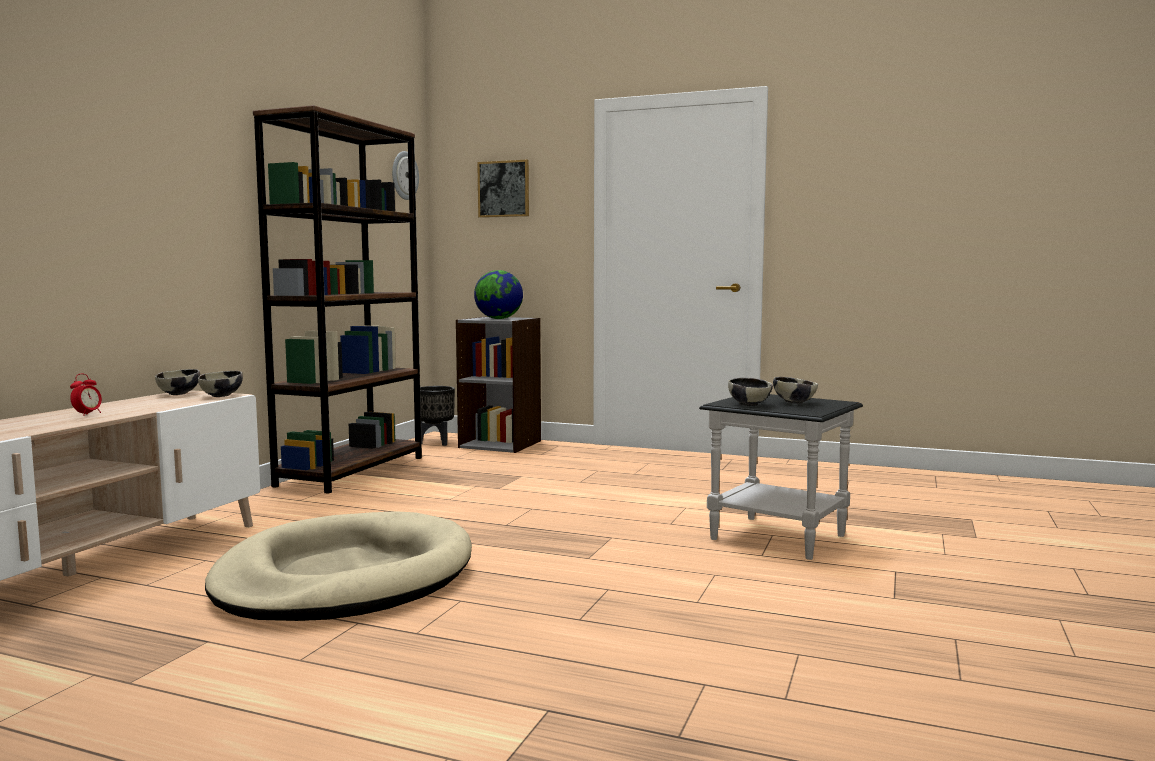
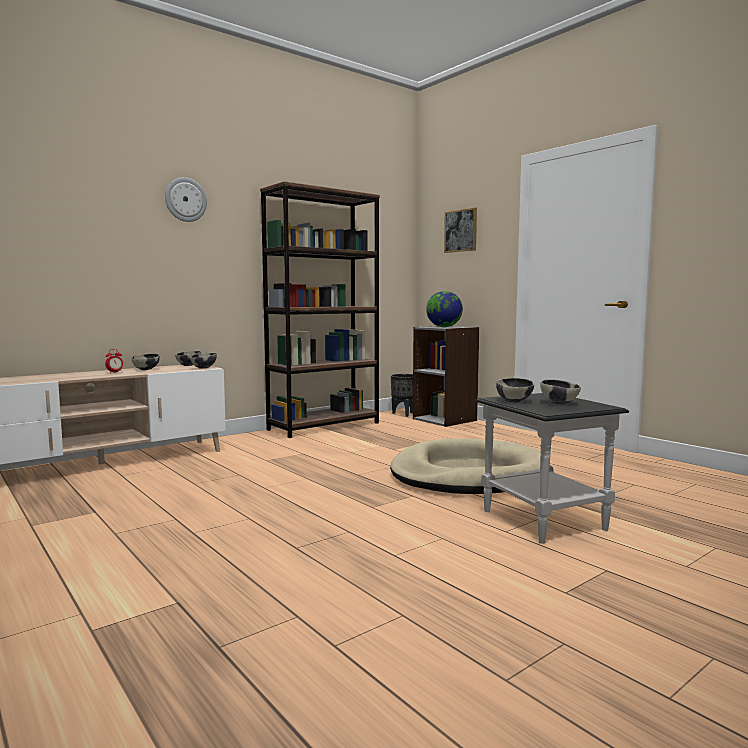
camera: 30 degrees right, 0 degrees up
(127, 405) = (146, 369): none -> bowl
(345, 578) = (213, 490): beige dog bed -> beige dog bed (468, 474)
(404, 175) = (393, 225): wall clock -> wall clock (185, 200)

